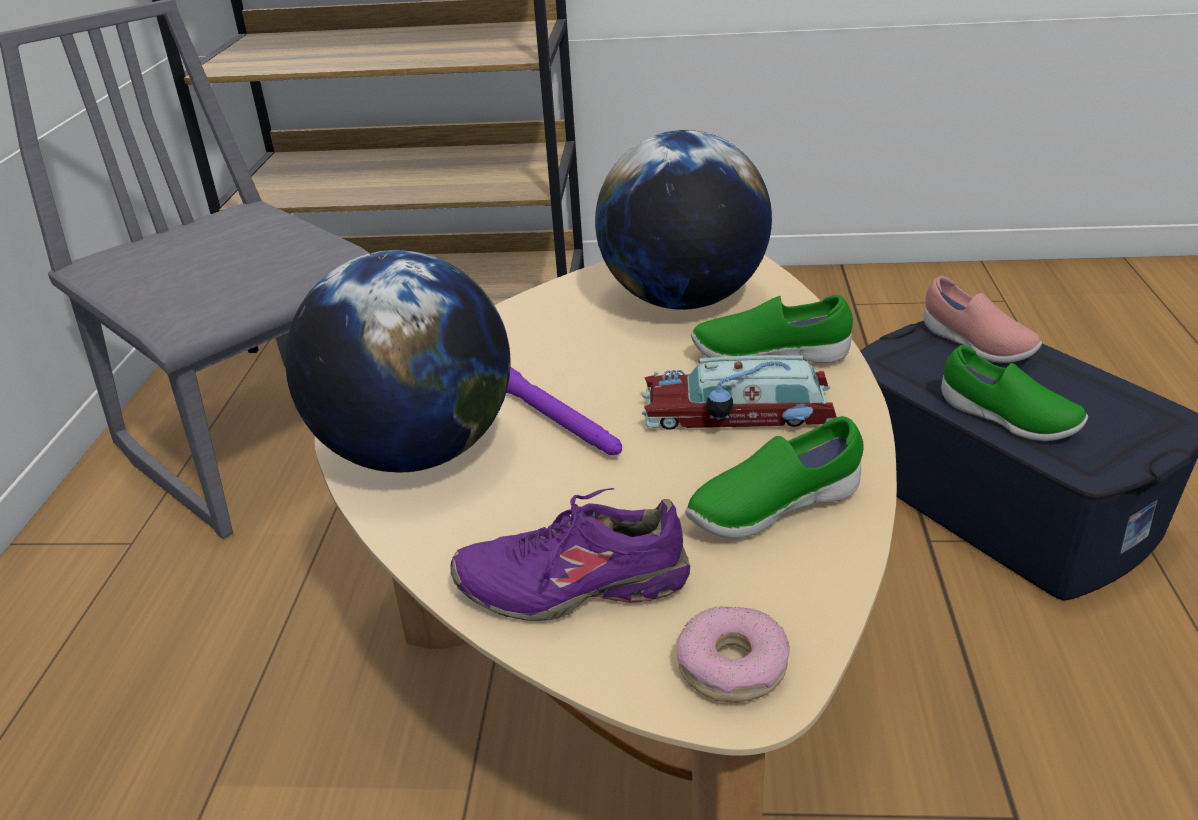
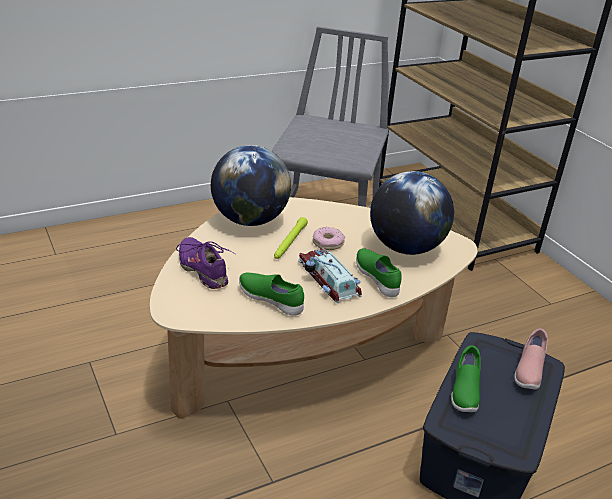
camera: 55 degrees right, 0 degrees up
(559, 422) = (289, 242): purple flashlight -> green flashlight
(732, 665) = (185, 308): donut -> donut (328, 243)

